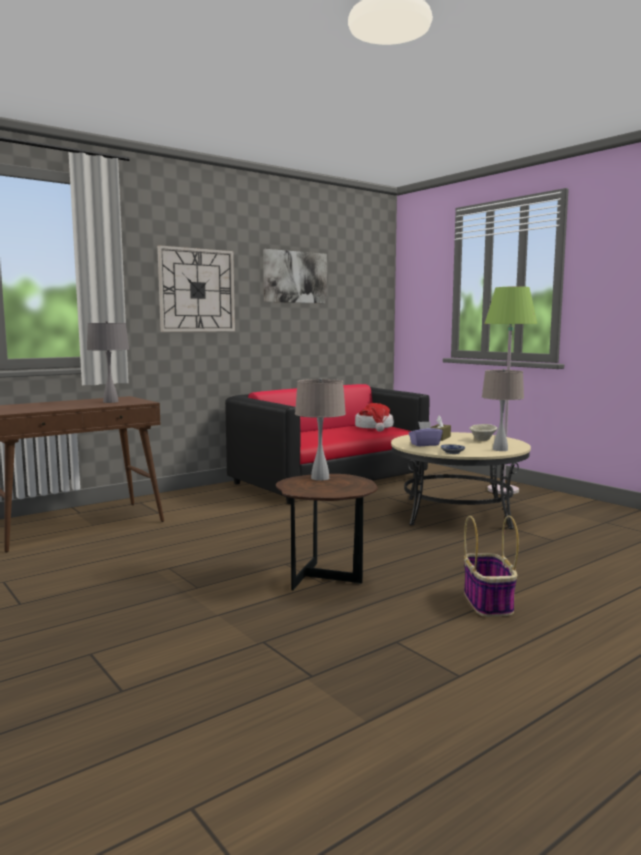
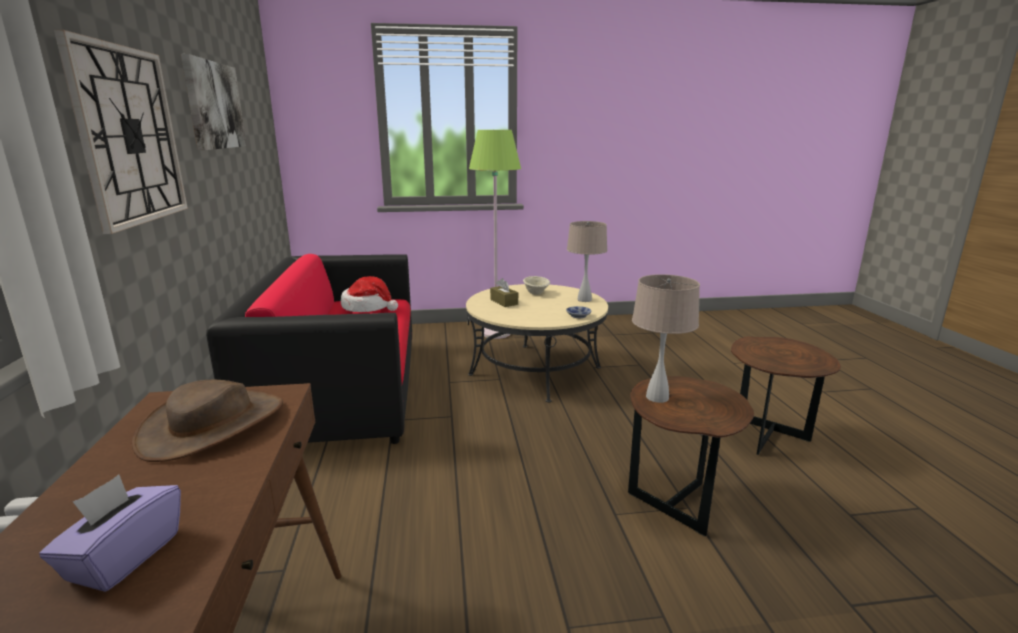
camera: 60 degrees left, 10 degrees up
(110, 402) = (213, 425): grey table lamp -> brown hat
(424, 444) = (528, 314): purple tissue box -> purple tissue box (124, 557)
(488, 603) = (768, 440): basket -> brown side table

